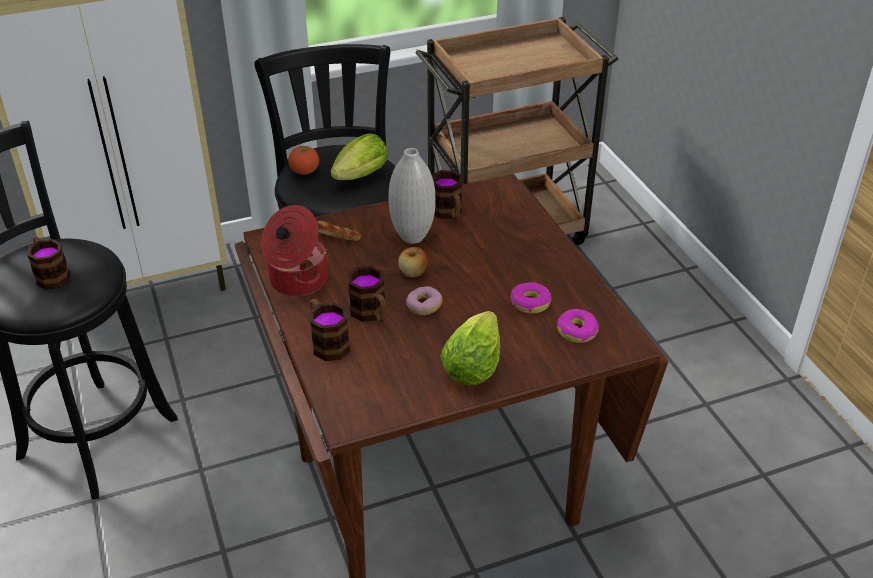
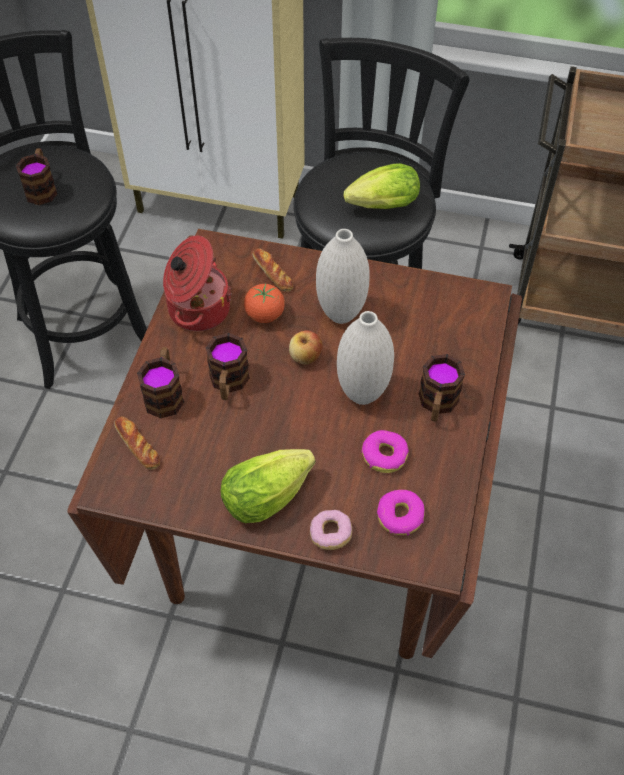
camera: 35 degrees right, 15 degrees up
(304, 172) = (335, 175): tomato -> tomato (265, 315)
(339, 385) = (137, 445): none -> bread
(424, 307) = (281, 402): donut -> donut (330, 534)
(448, 213) = (400, 303): mug -> mug (437, 405)
(477, 275) = (362, 394): none -> white vase

